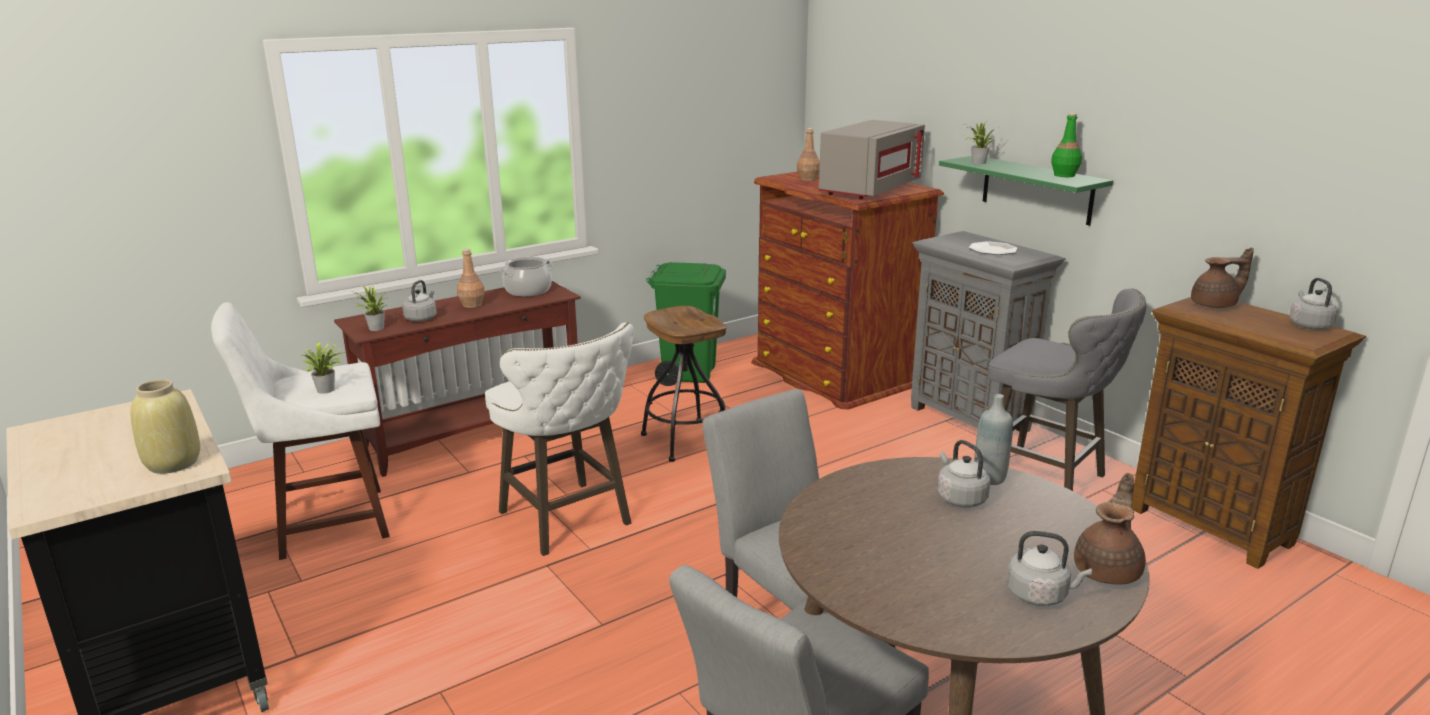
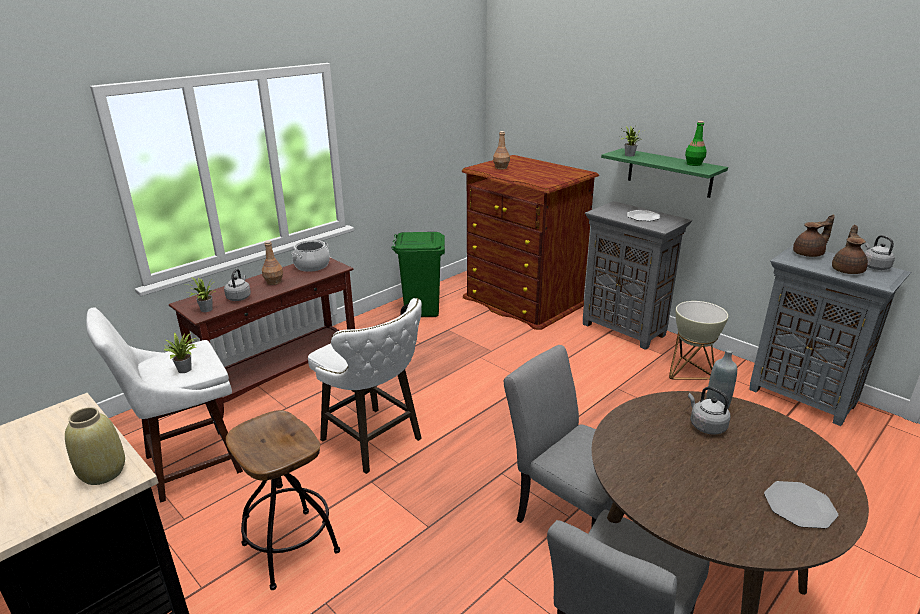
camera: 10 degrees left, 5 degrees up
(685, 439) = (437, 364): brown stool -> brown stool (290, 547)
(870, 190) = (549, 175): grey microwave -> none
(1040, 595) = (799, 506): grey kettle -> plate
(1048, 479) = (690, 372): grey stool -> planter
(1108, 570) = (832, 477): brown teapot -> brown teapot (847, 270)
(1213, 527) = (803, 397): brown cabinet -> grey cabinet

